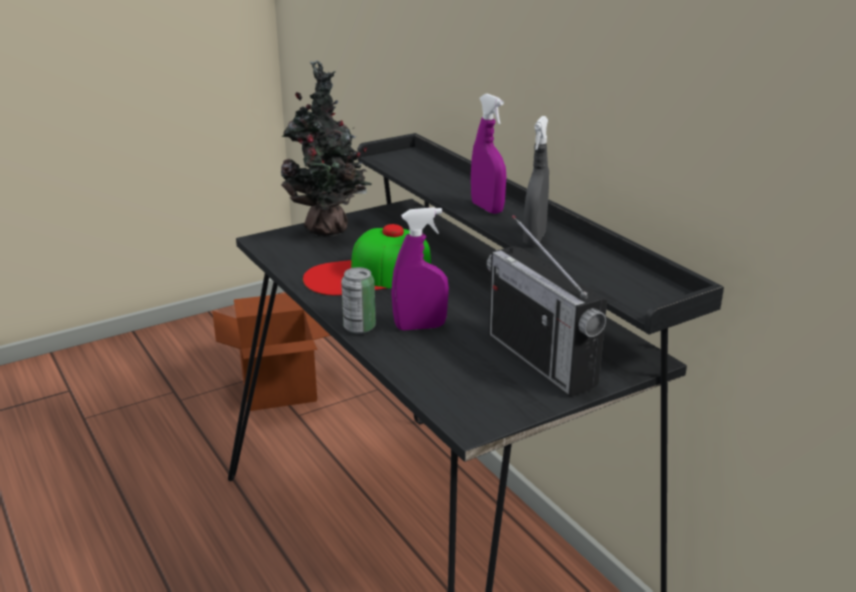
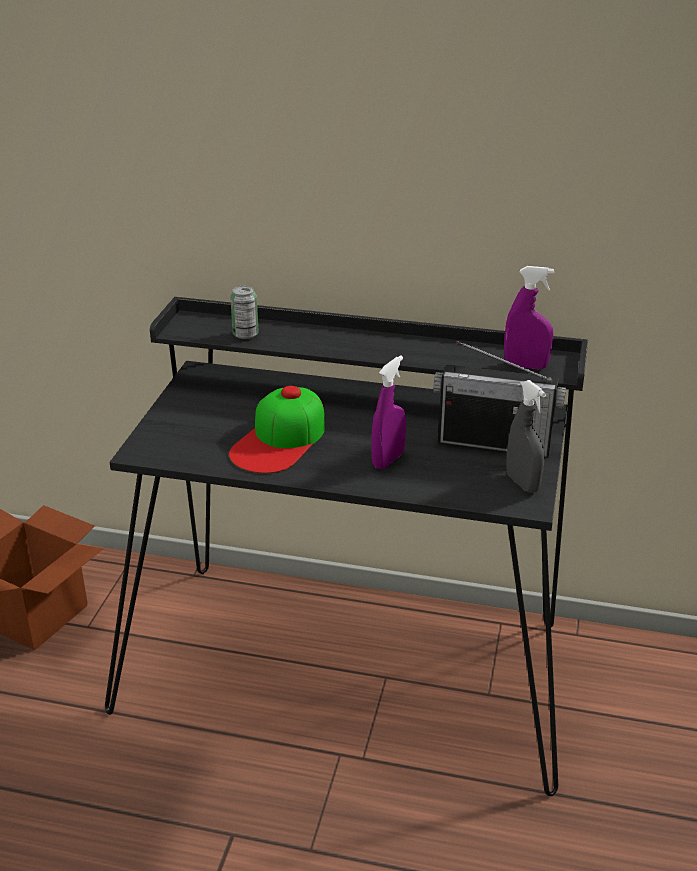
camera: 45 degrees left, 5 degrees up
(330, 231) = (179, 419): potted plant -> none
(359, 327) = (351, 482): can -> can (245, 334)
(487, 208) = (343, 343): purple spray bottle -> purple spray bottle (525, 366)
(534, 238) = (417, 354): grey spray bottle -> grey spray bottle (522, 483)

